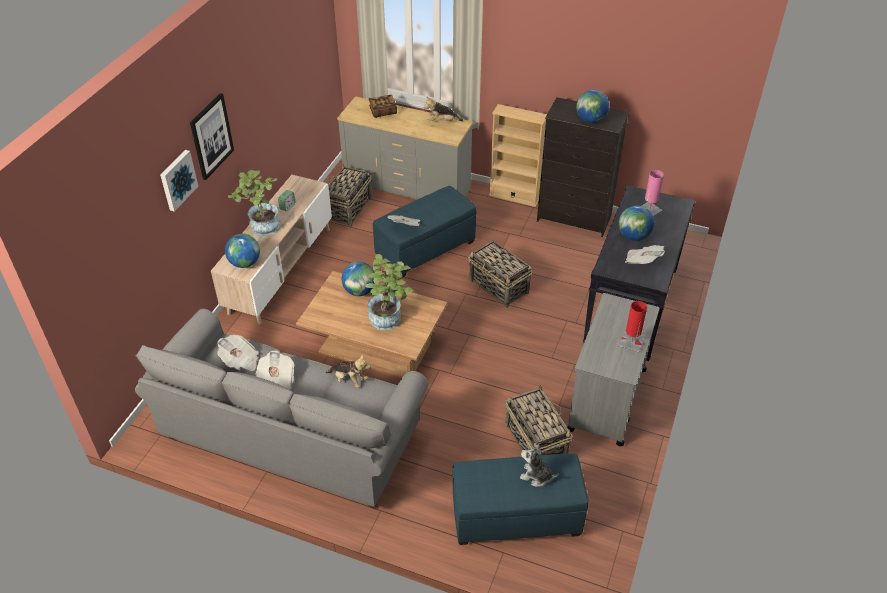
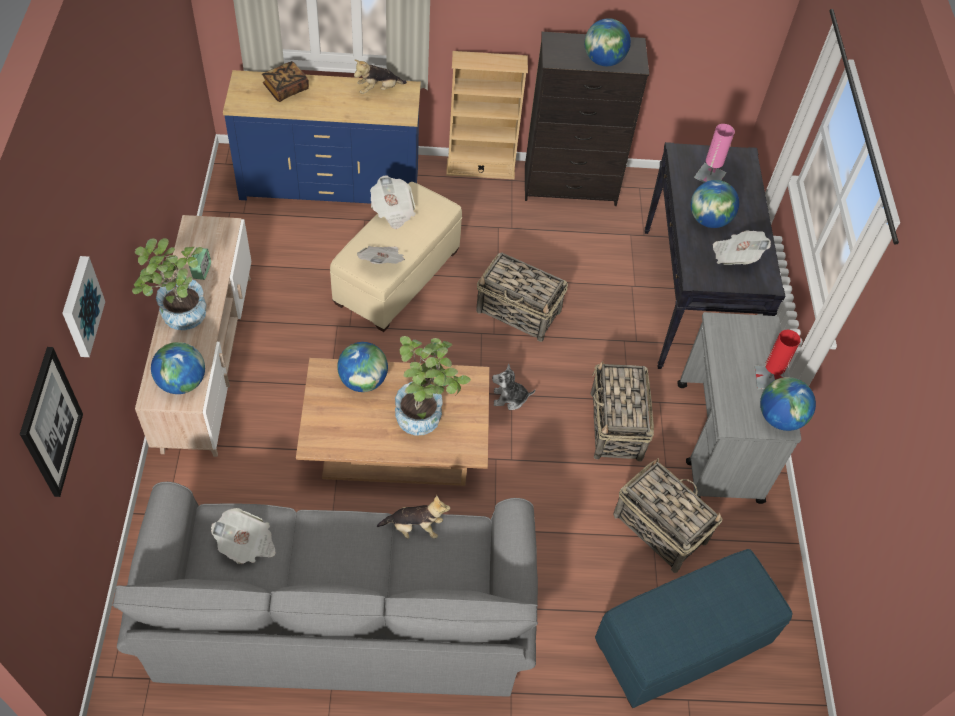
camera: 25 degrees left, 10 degrees up
(211, 136) = (101, 216): picture -> picture (50, 423)
(276, 381) = (314, 561): newspaper -> newspaper (393, 211)
(347, 209) = (261, 239): basket -> basket (616, 427)
(407, 187) = (330, 184): grey dresser -> blue dresser
(425, 248) = (397, 277): blue ottoman -> beige ottoman
(536, 476) = (718, 598): plush toy -> plush toy (509, 398)
(626, 368) = (779, 418): none -> globe

